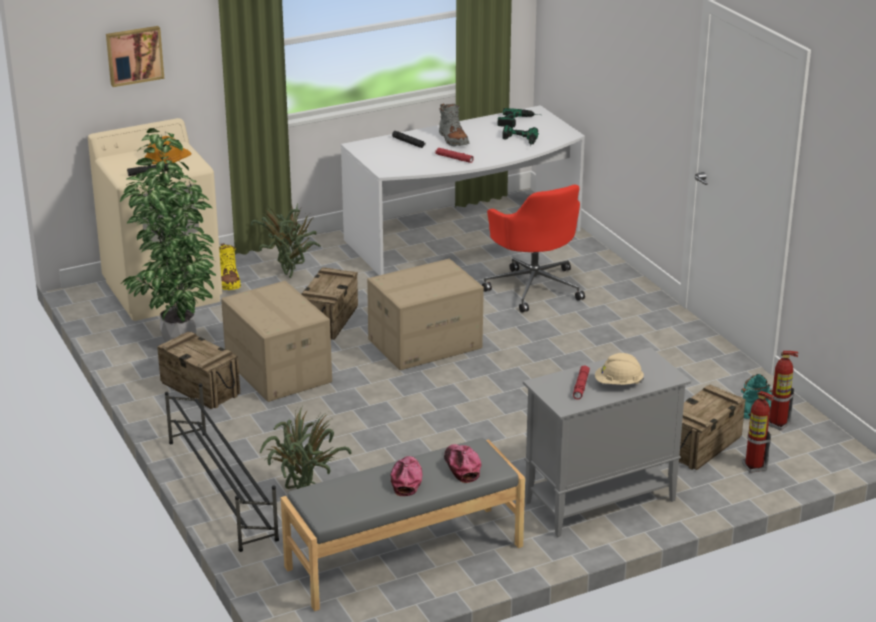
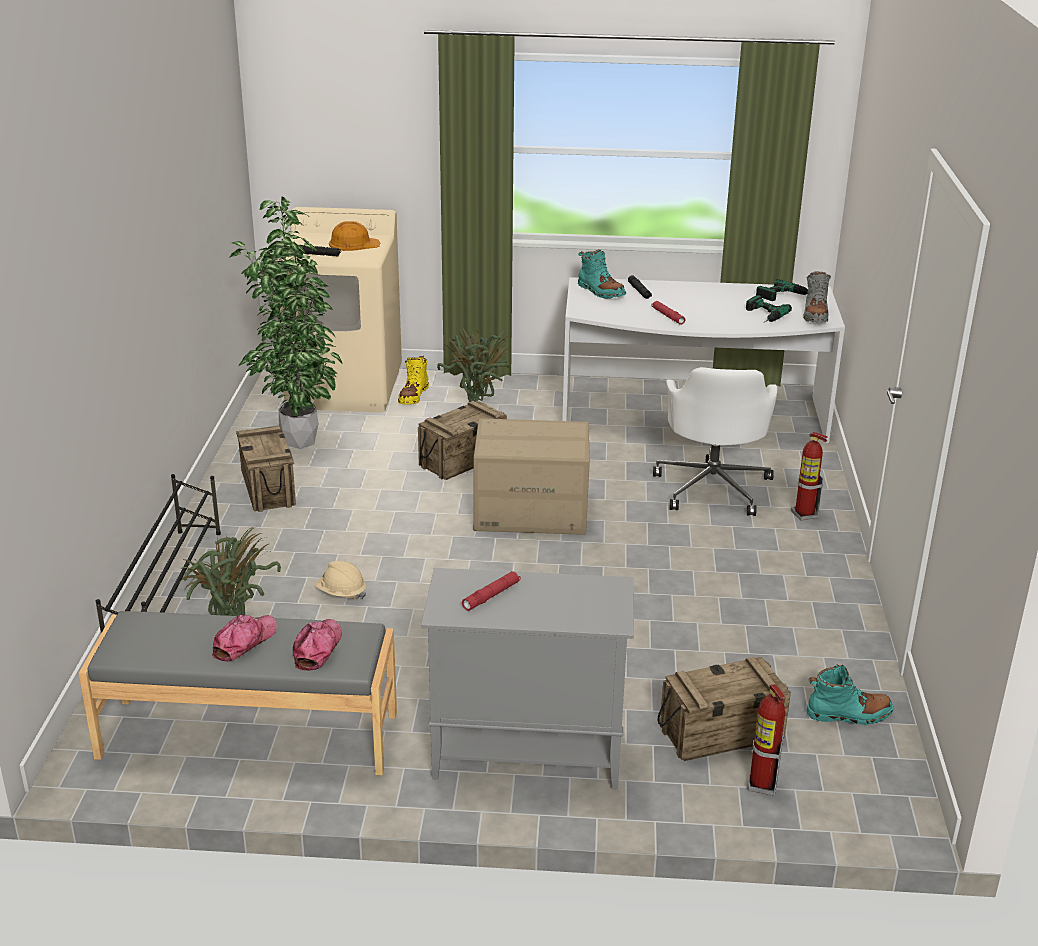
camera: 30 degrees right, 0 degrees up
(134, 55) = (350, 131): picture -> none
(277, 371) = (356, 494): cardboard box -> none
(380, 150) = (600, 291): none -> turquoise boot
(453, 139) = (690, 298): grey boot -> grey boot (815, 315)
(534, 287) = (713, 487): red office chair -> white office chair
(618, 384) = (538, 608): beige hard hat -> beige hard hat (341, 593)
(778, 424) = (848, 741): fire extinguisher -> fire extinguisher (804, 515)

